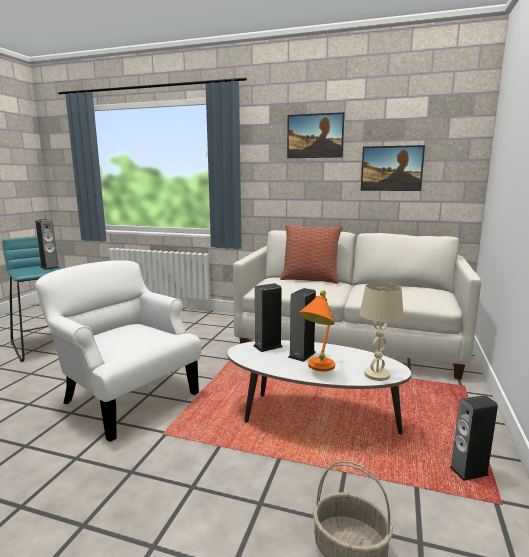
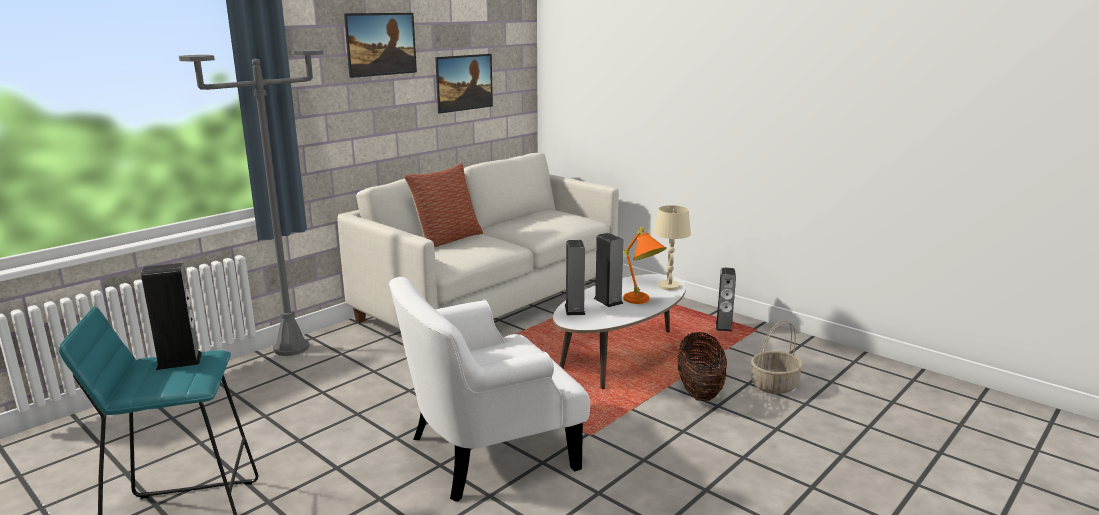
camera: 65 degrees left, 5 degrees up
(222, 315) = (291, 348): none -> grey floor lamp
(285, 482) = (699, 390): none -> basket

